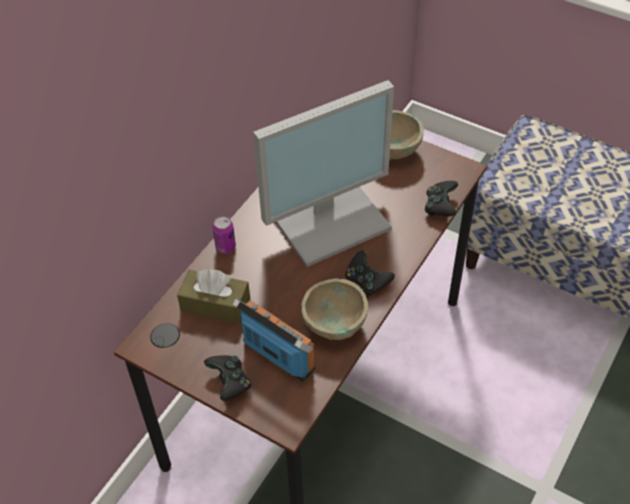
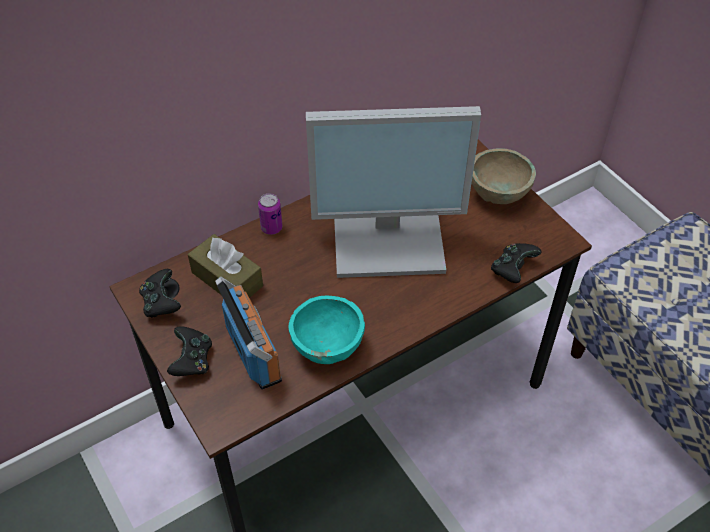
camera: 25 degrees right, 0 degrees up
(334, 325) = (326, 346): beige bowl -> turquoise bowl
(367, 281) = (387, 316): black game controller -> black game controller (161, 303)

